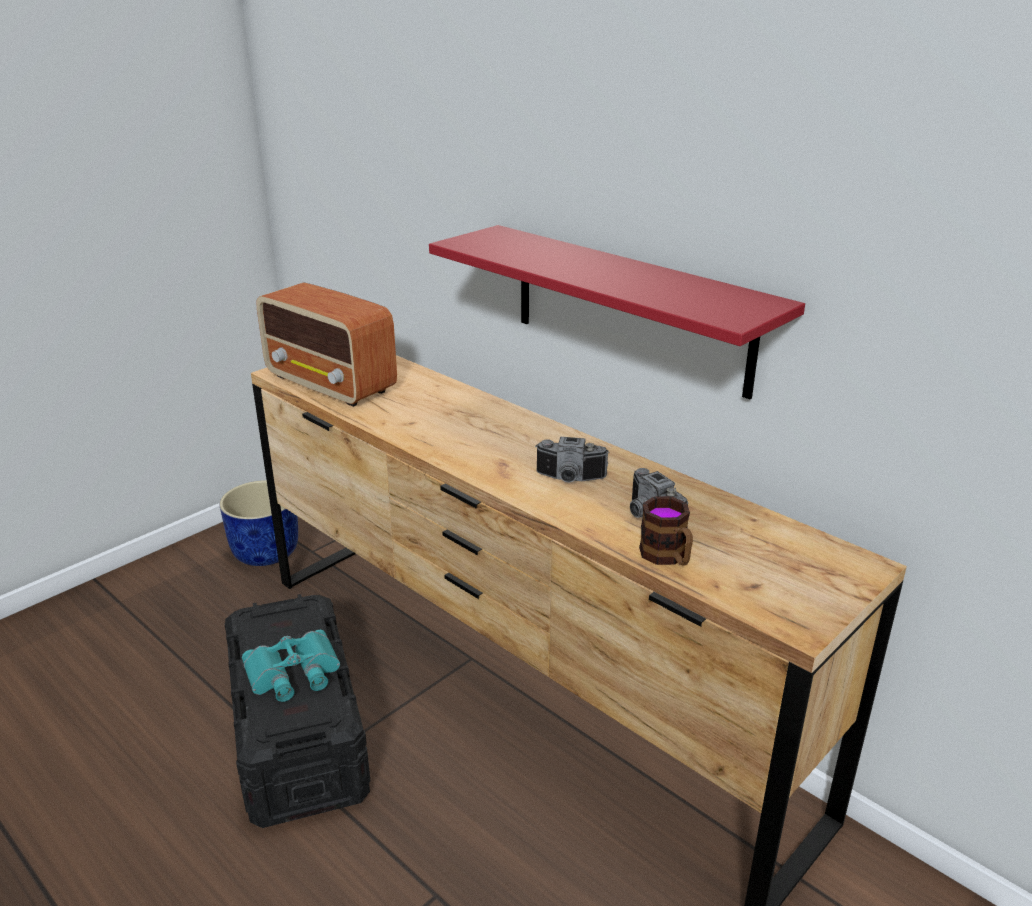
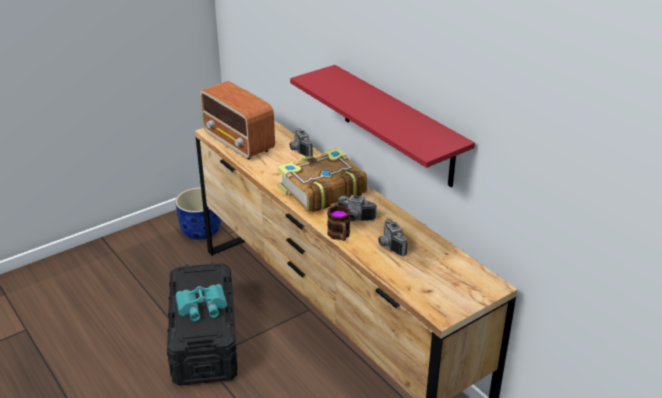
camera: 10 degrees right, 5 degrees up
(437, 388) = (299, 151): none -> camera
(495, 442) = (321, 191): none -> book
(667, 557) = (390, 270): mug -> mug (340, 236)

